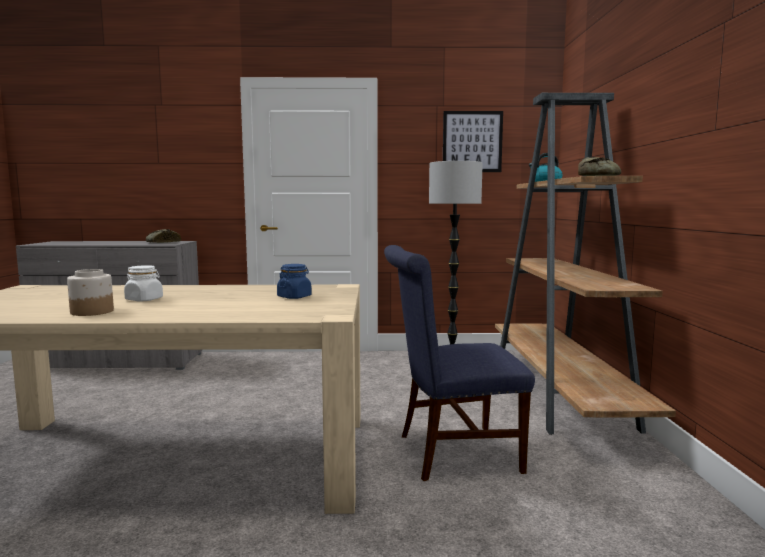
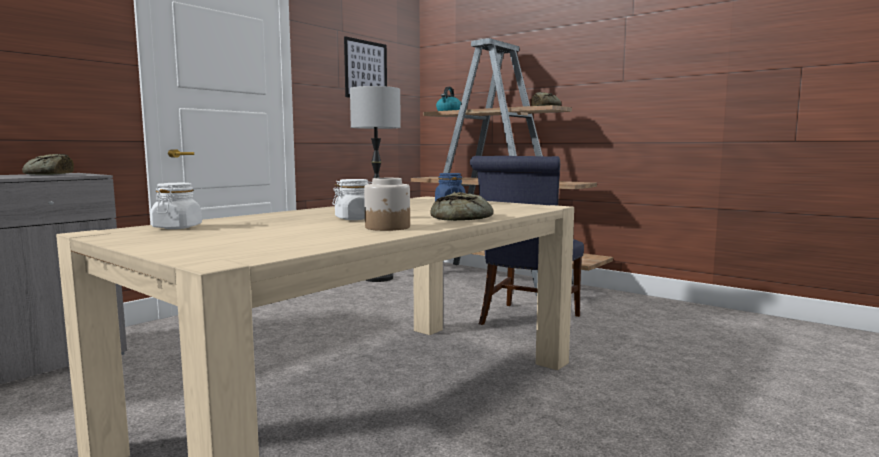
camera: 50 degrees left, 0 degrees up
(61, 289) = (177, 227): none -> white jar
(179, 314) = (463, 218): none -> bread

